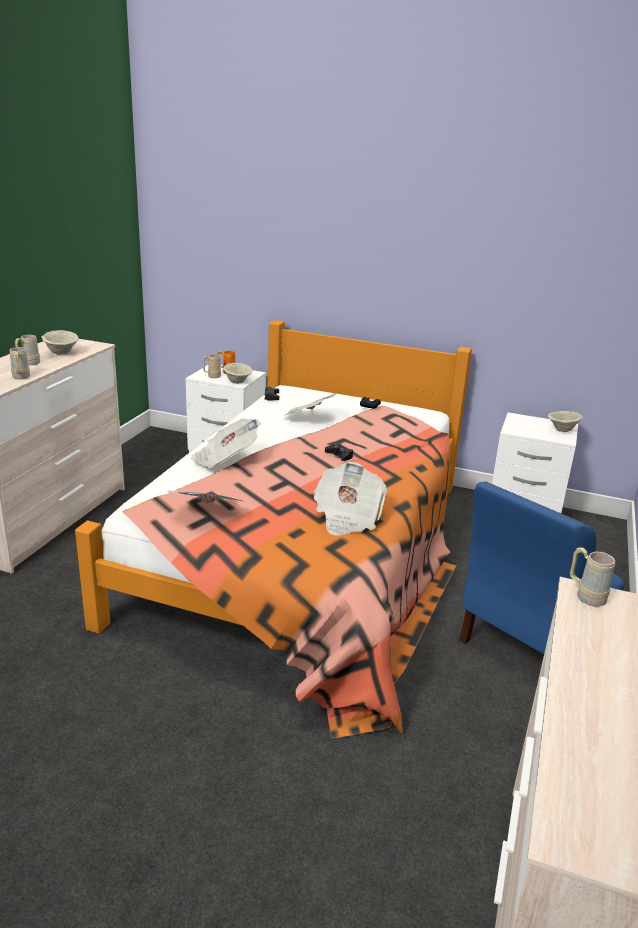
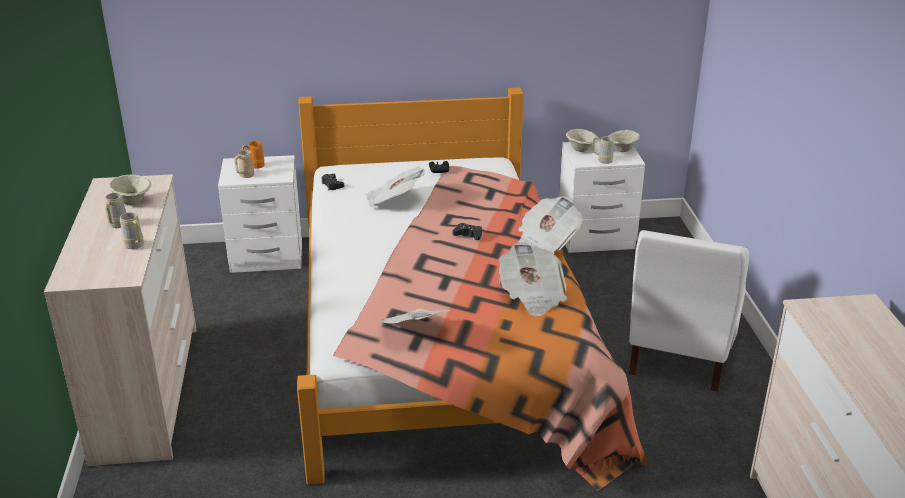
camera: 25 degrees left, 5 degrees up
(225, 459) = (369, 270): newspaper -> newspaper (545, 243)
(237, 381) = (279, 175): beige bowl -> beige bowl (580, 149)
(527, 641) = (679, 355): blue chair -> white chair
(585, 595) = (810, 309): beige mug -> beige mug (602, 160)

